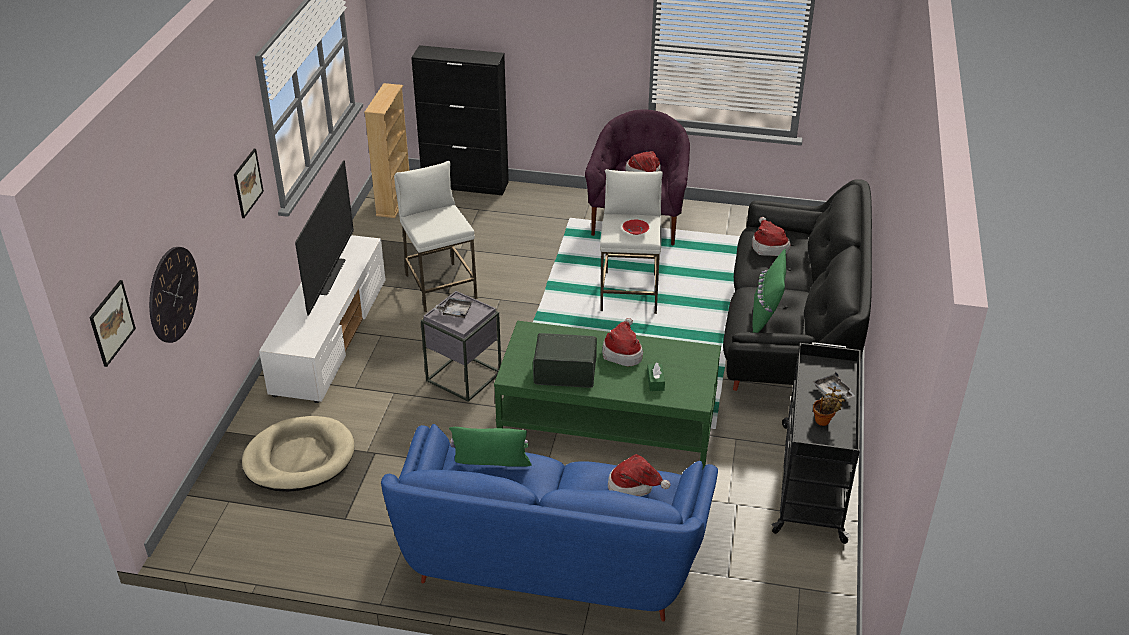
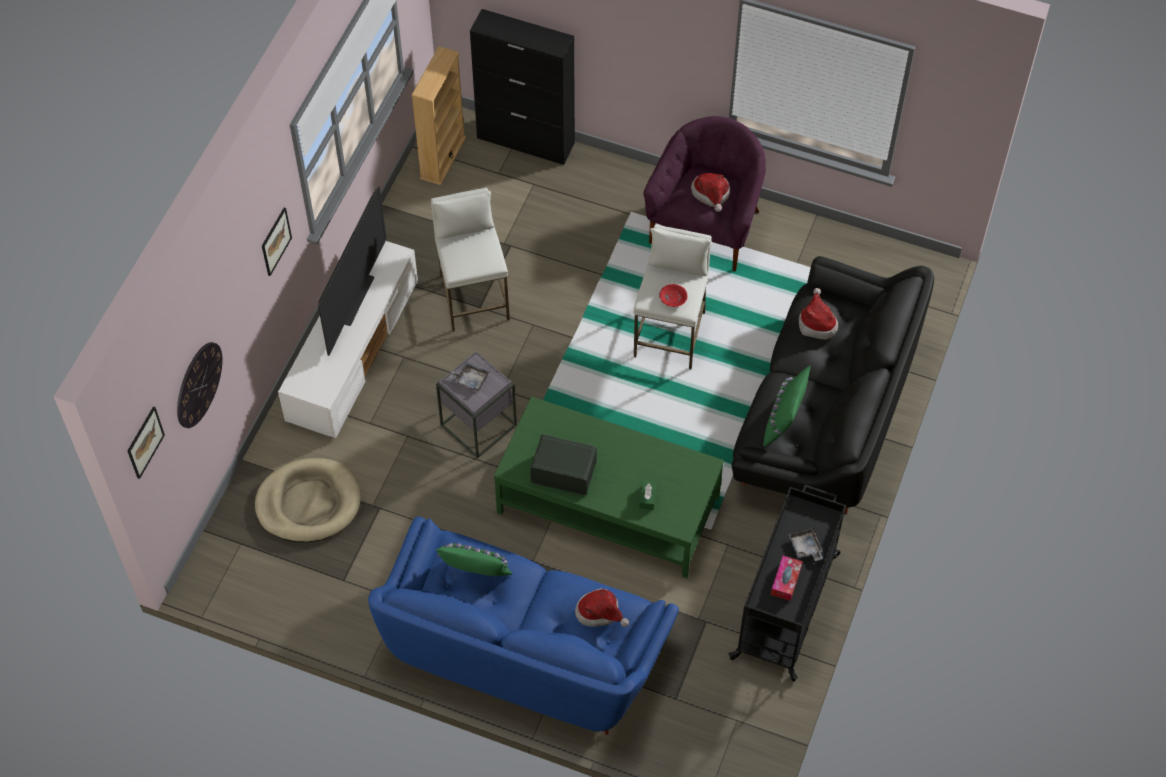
camera: 10 degrees right, 20 degrees up
(623, 352) = (625, 454): hat -> none
(824, 421) = (786, 581): potted plant -> tissue box

